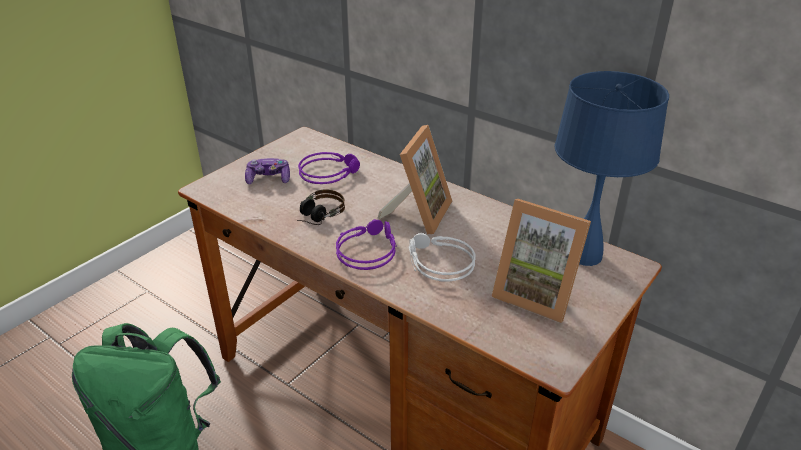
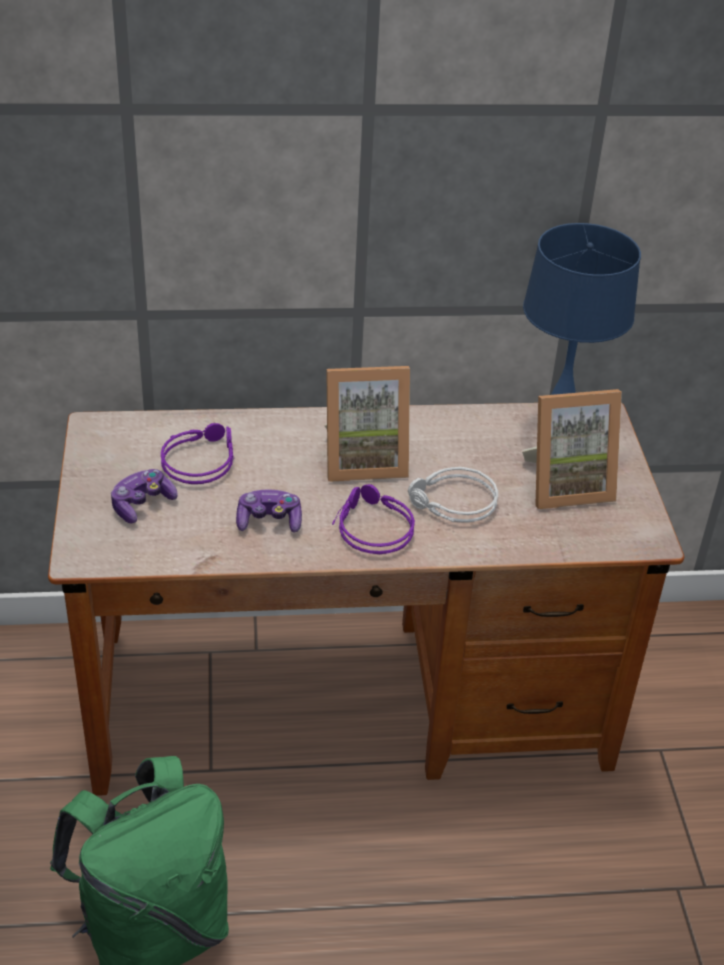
camera: 45 degrees left, 5 degrees up
(316, 218) = (269, 521): headphones -> game controller
(418, 213) = (363, 460): picture frame -> picture frame turned 105 degrees clockwise

